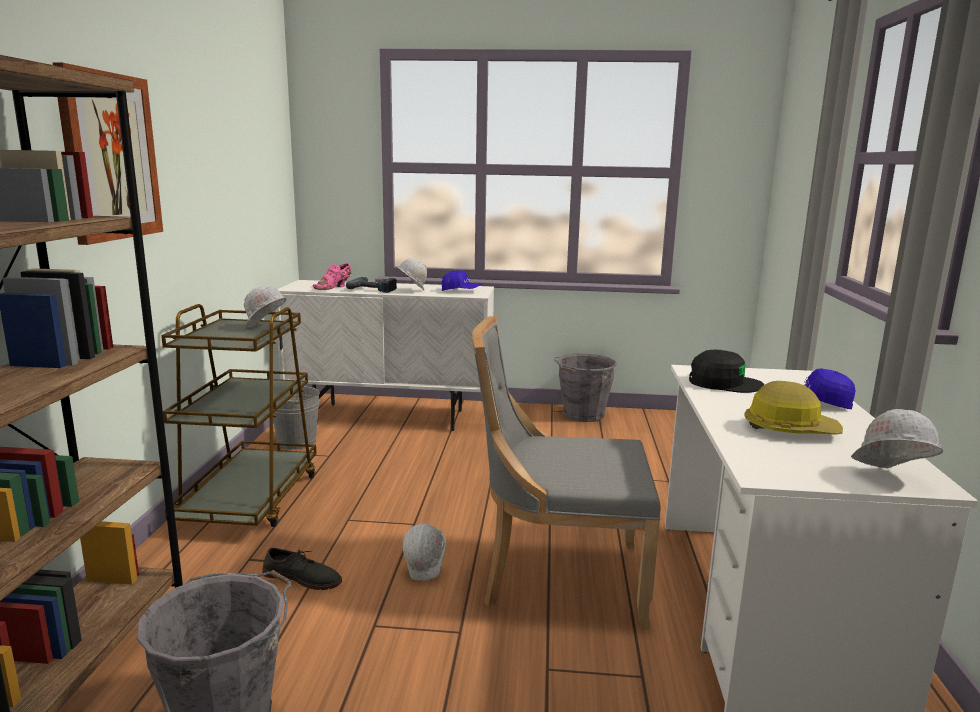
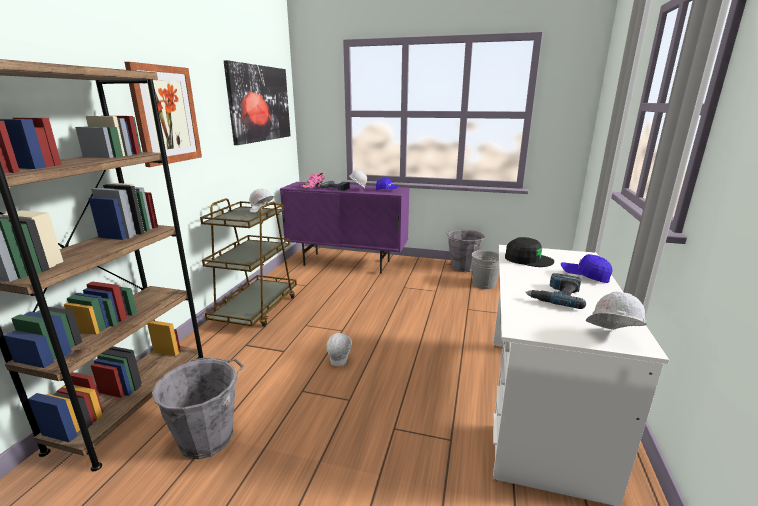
camera: 10 degrees right, 5 degrees up
(245, 146) = (260, 103): none -> picture
(296, 442) = (290, 276): grey bucket -> grey bucket (484, 284)
(302, 577) = (271, 358): grey shoe -> none
(390, 417) = (347, 263): white cabinet -> purple cabinet
(557, 578) = (416, 371): grey chair -> none
(789, 429) = (556, 296): hard hat -> power drill

